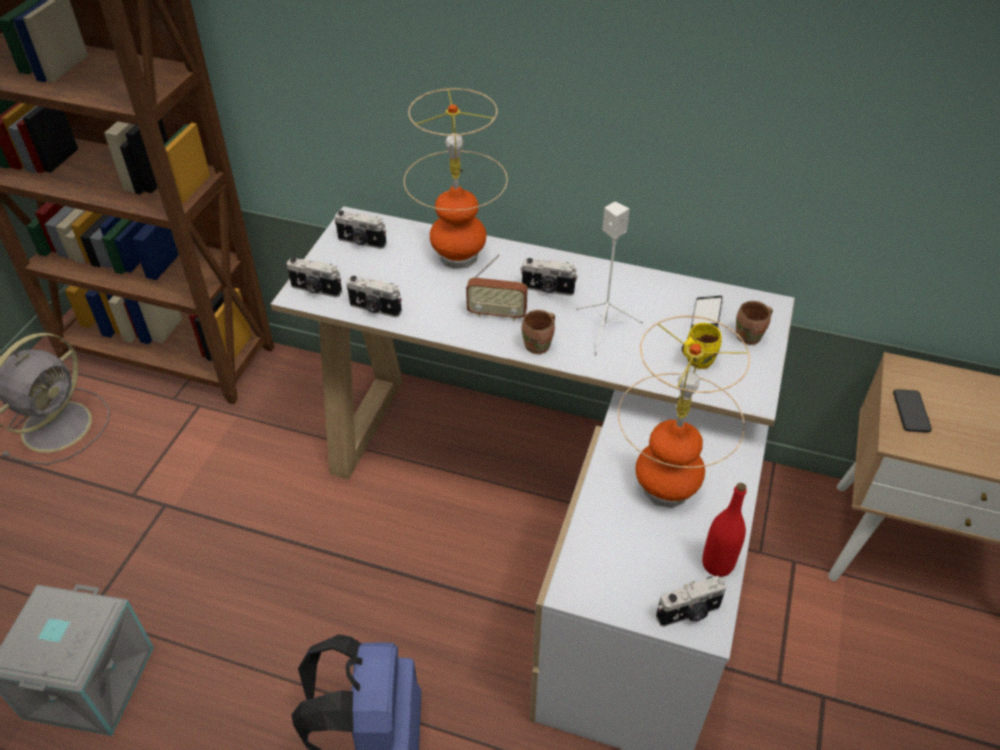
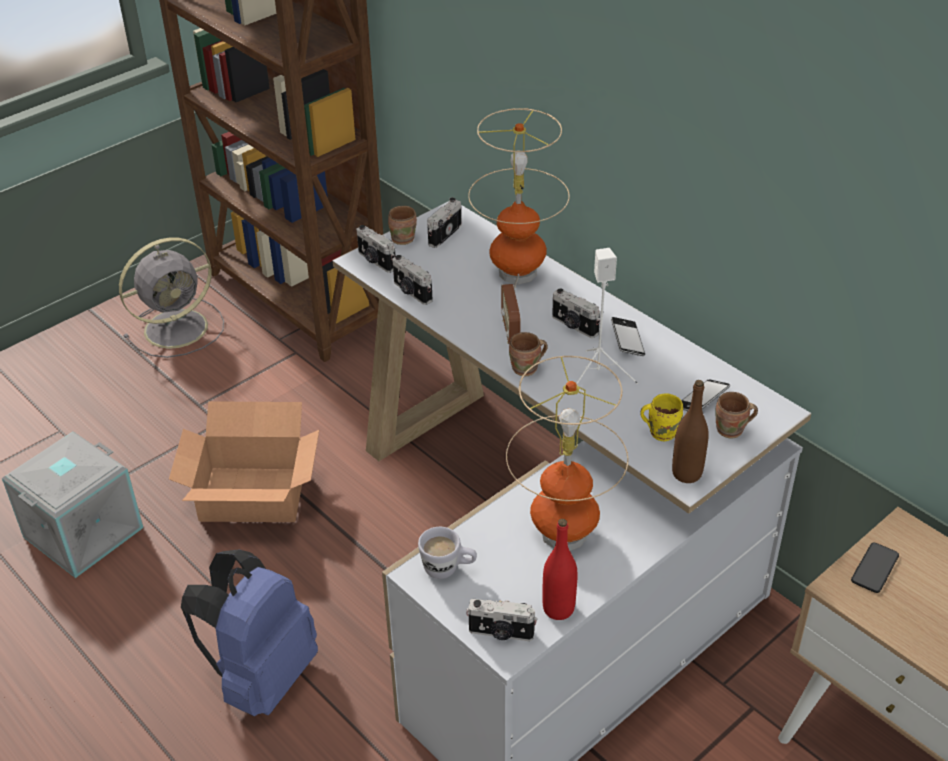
camera: 30 degrees right, 5 degrees down
(245, 562) = (251, 493): none -> cardboard box
(325, 258) = (403, 238): none -> brown mug
(361, 242) = (443, 234): camera -> camera turned 75 degrees clockwise
(497, 314) = (511, 331): radio -> radio turned 45 degrees clockwise
(595, 571) = (448, 569): none -> white mug
(603, 287) = (627, 340): none -> phone
(748, 390) = (686, 473): none -> brown bottle

